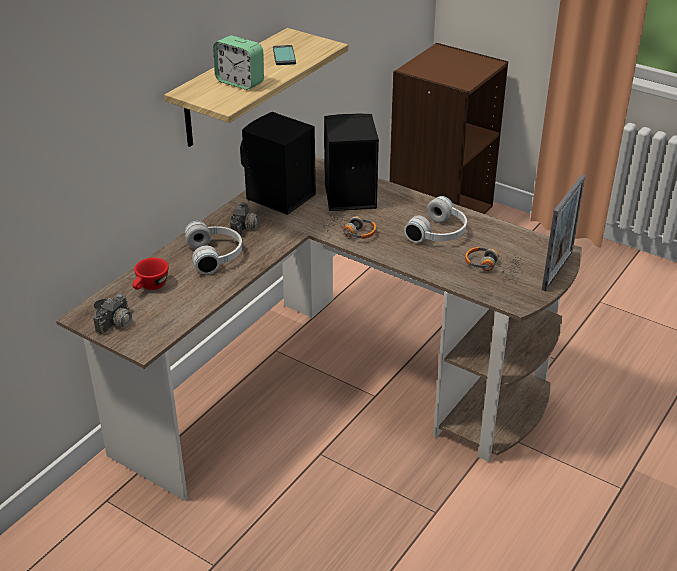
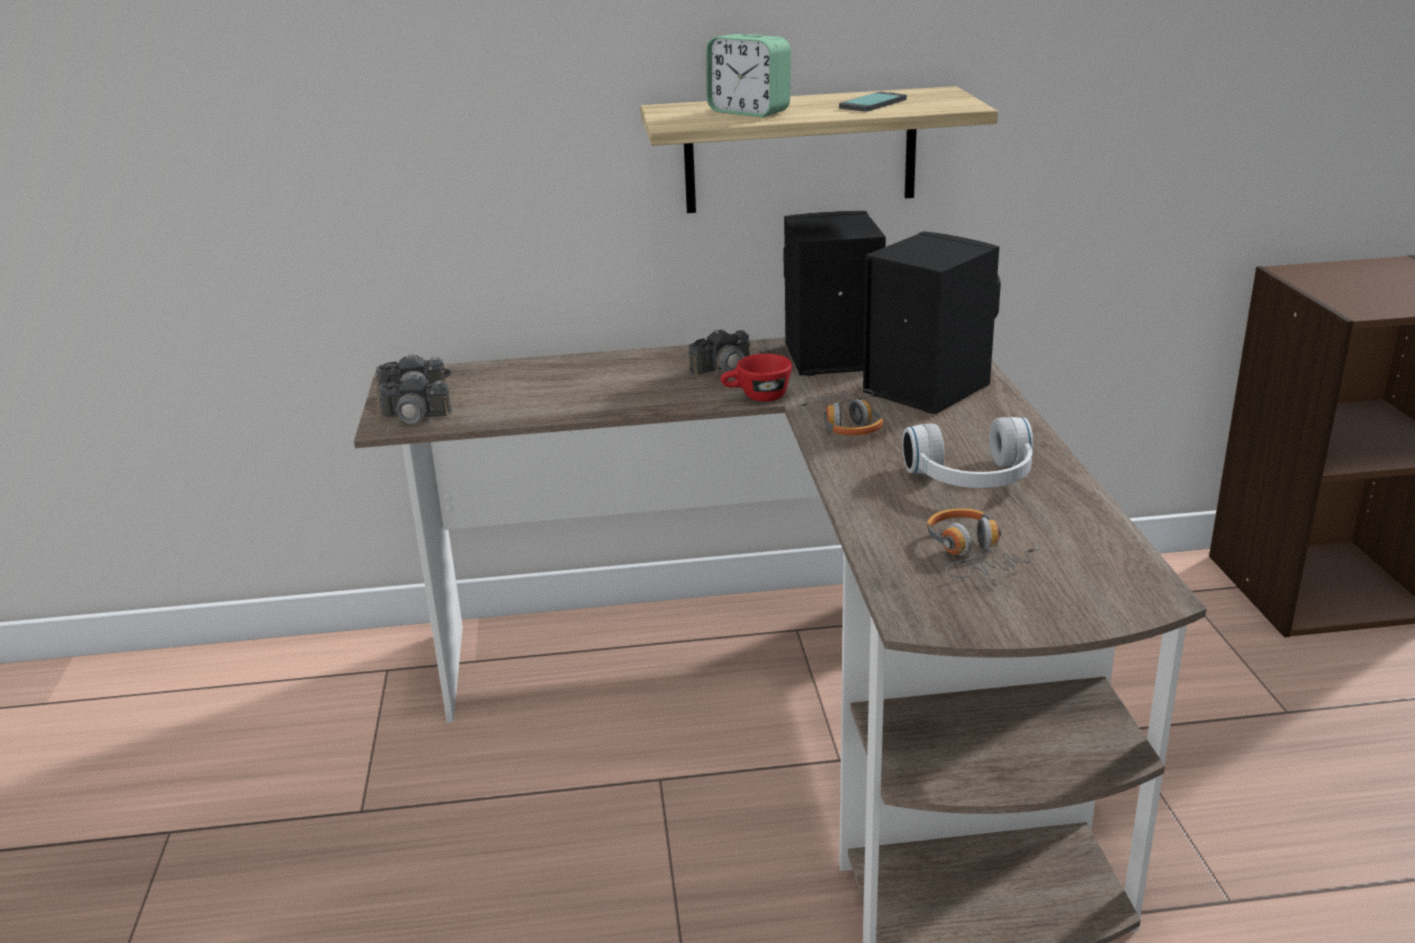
camera: 50 degrees right, 10 degrees down
(150, 287) = (510, 379): red cup -> red cup (757, 397)
(151, 333) = (420, 418): none -> camera
(216, 255) = (636, 380): white headphones -> none
(240, 82) = (749, 112): alarm clock -> alarm clock turned 45 degrees counterclockwise
(557, 271) = (1084, 615): picture frame -> none

